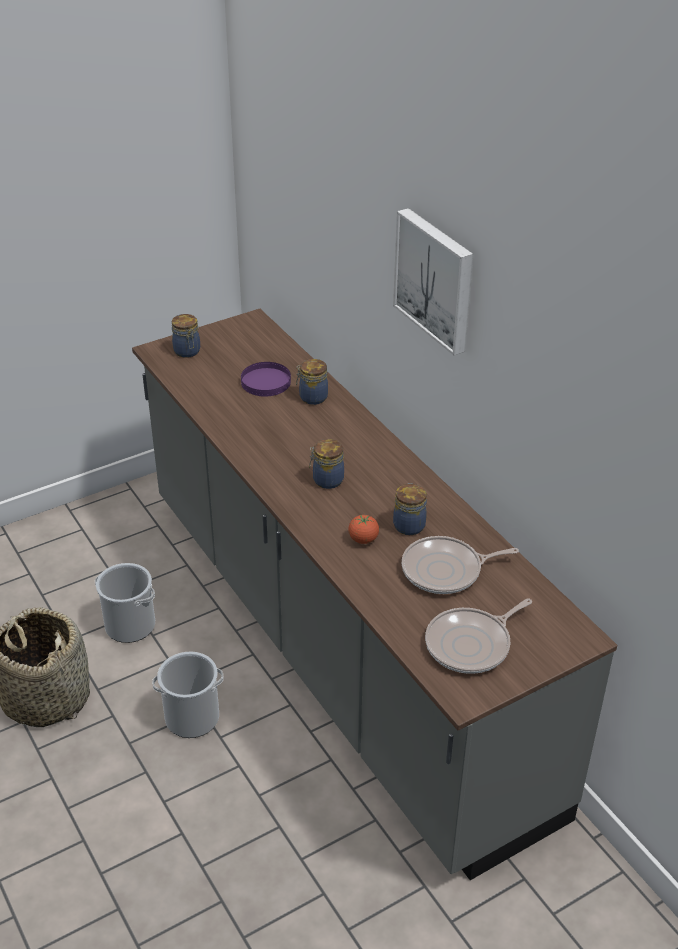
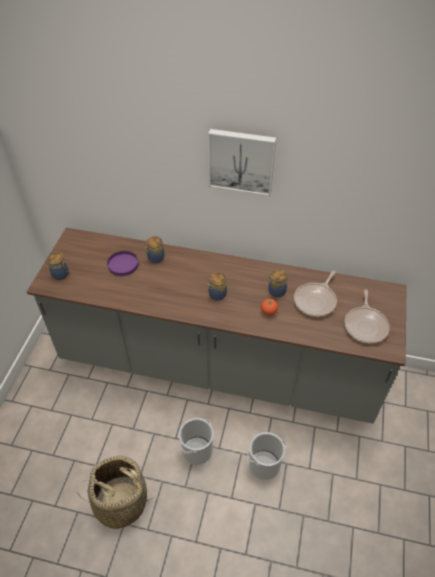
camera: 45 degrees left, 10 degrees up
(130, 625) = (116, 433): bucket -> bucket (264, 464)

